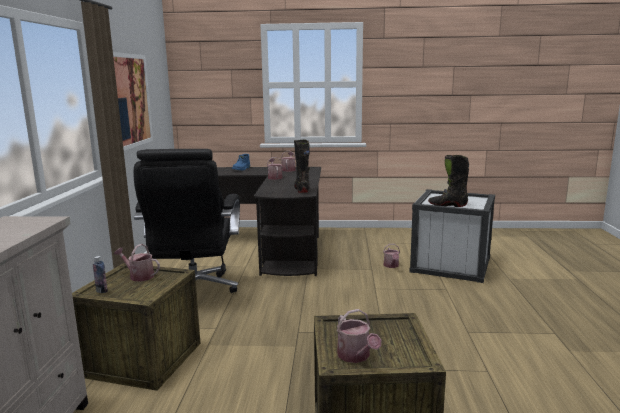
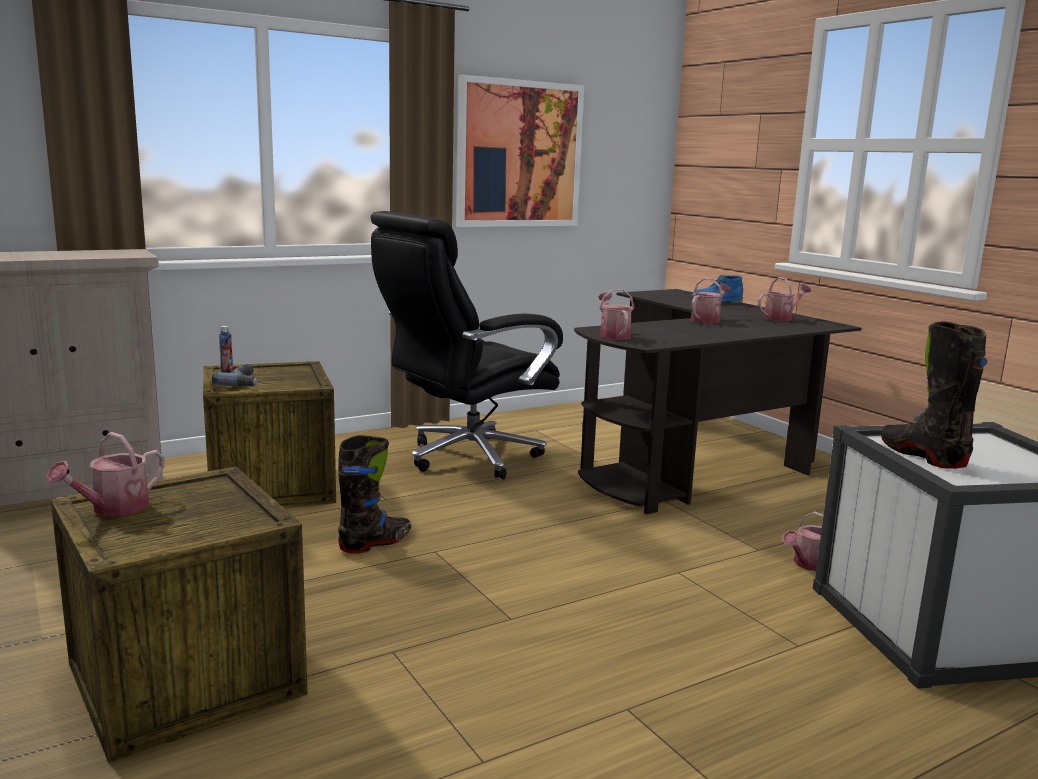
camera: 55 degrees right, 0 degrees up
(138, 289) = (245, 382): none -> power drill
(139, 276) = (288, 375): watering can -> watering can (613, 335)
(301, 190) = (664, 339): black boot -> black boot (375, 543)

